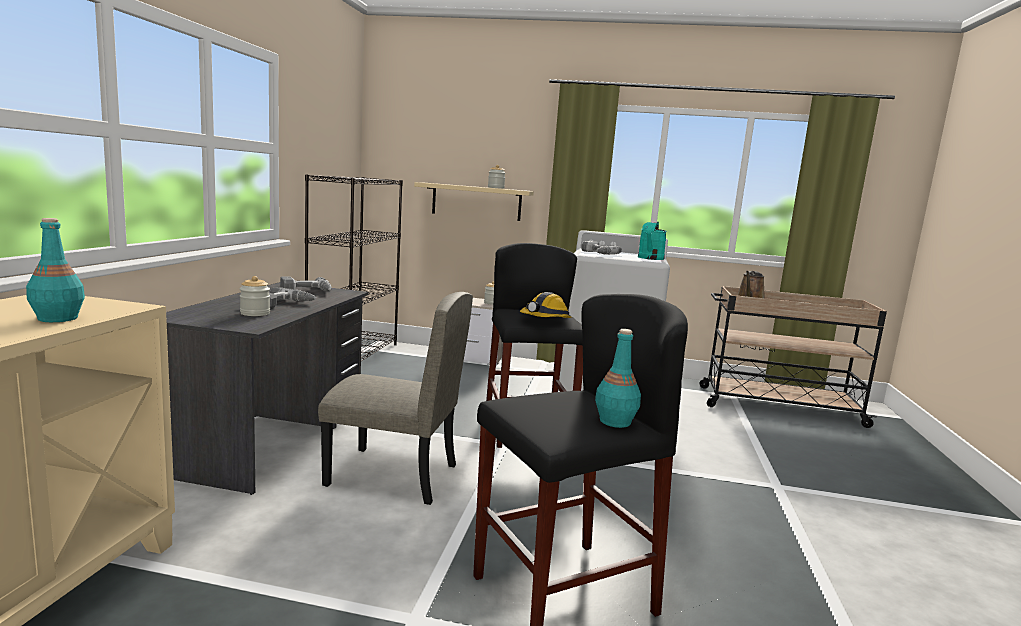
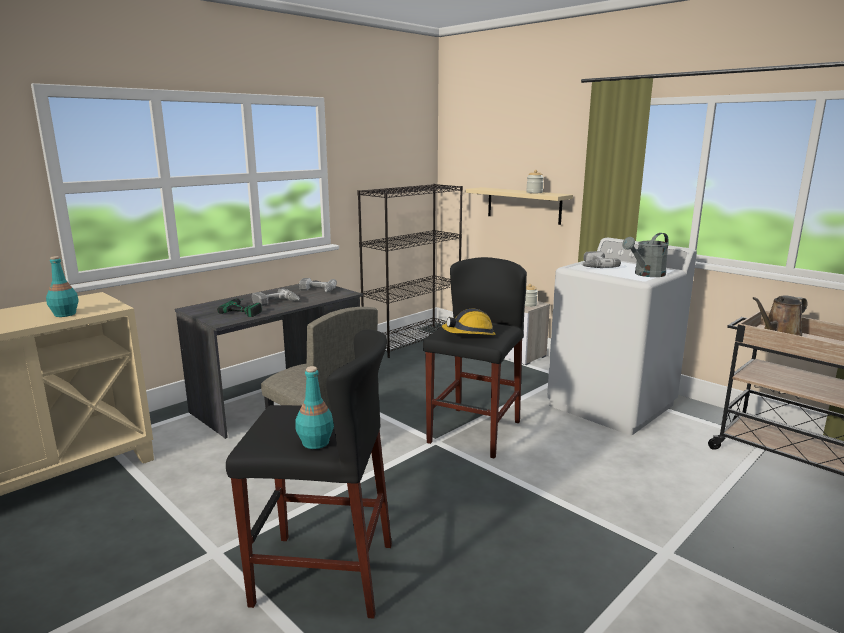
camera: 35 degrees right, 5 degrees up
(255, 313) = (245, 309): jar -> power drill
(650, 258) = (646, 274): turquoise watering can -> grey watering can

